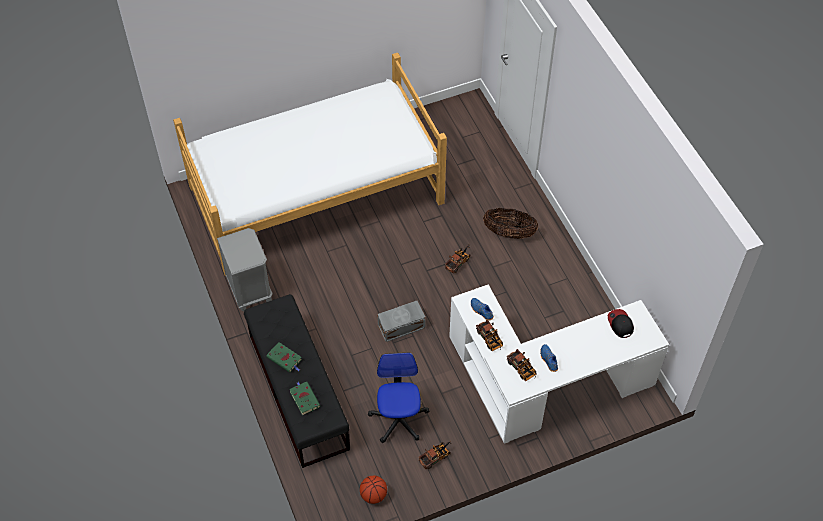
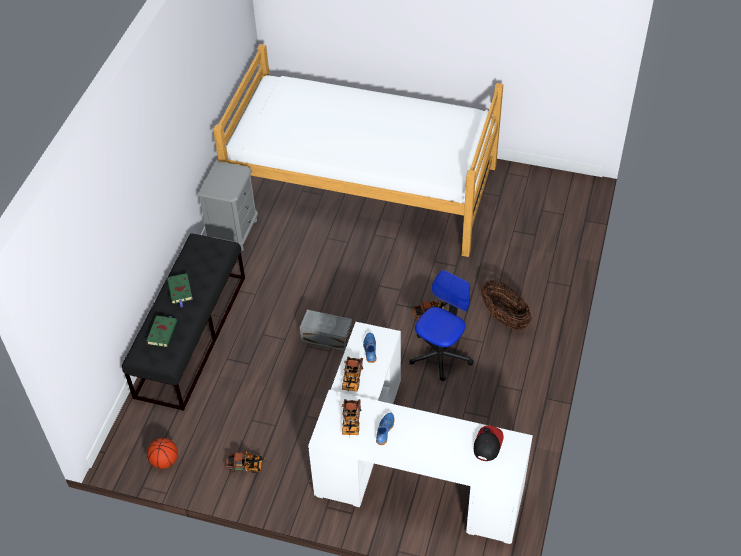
camera: 40 degrees right, 5 degrees down
(398, 419) = (247, 413): office chair -> office chair (440, 355)

